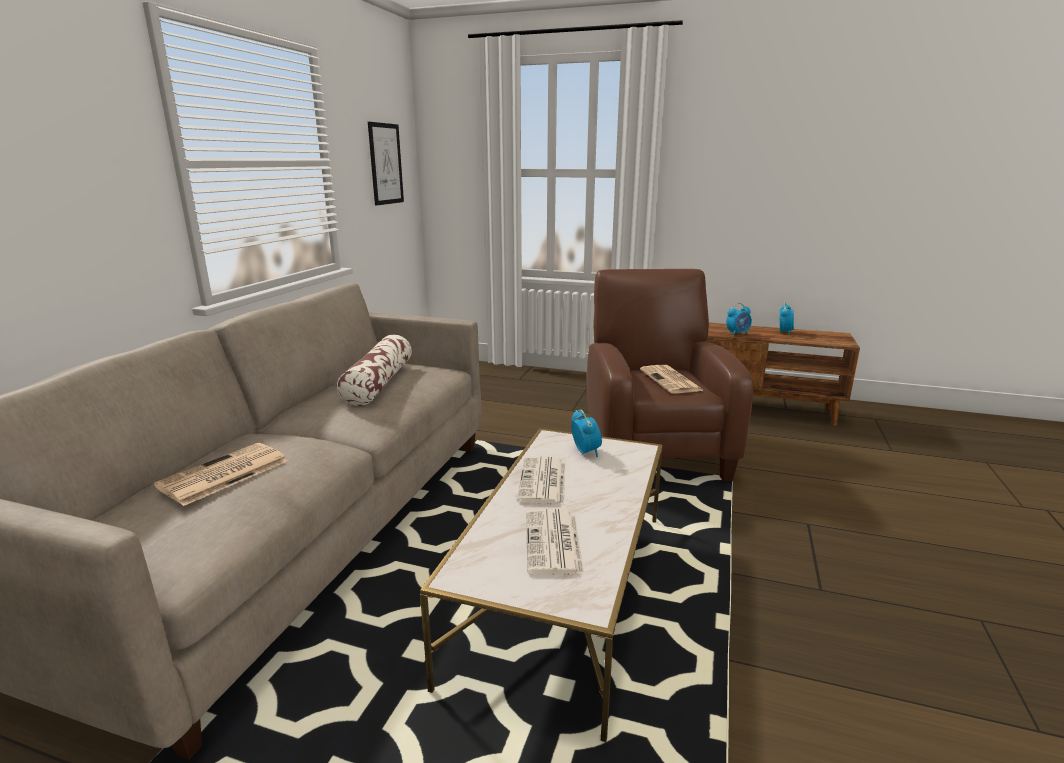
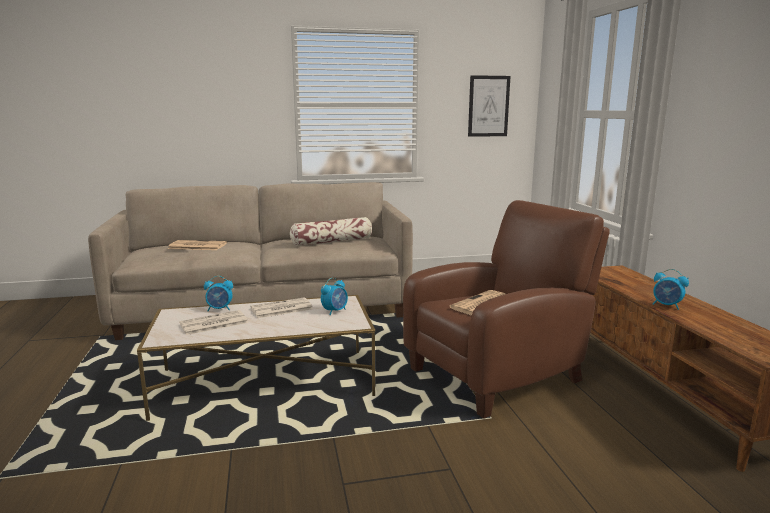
camera: 60 degrees right, 5 degrees down
(784, 332) = (733, 324): alarm clock -> alarm clock (220, 309)

